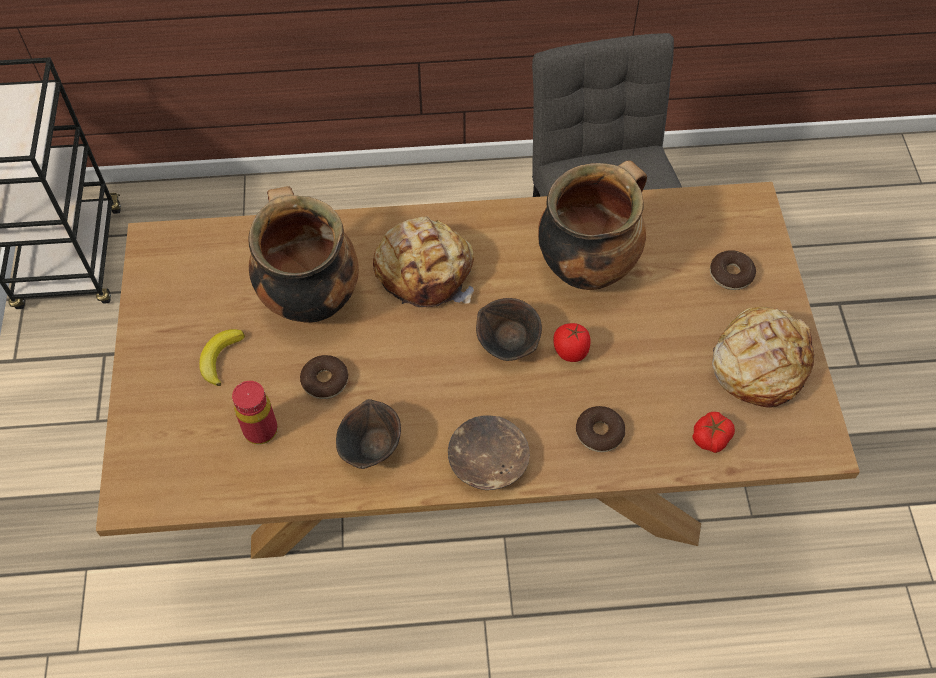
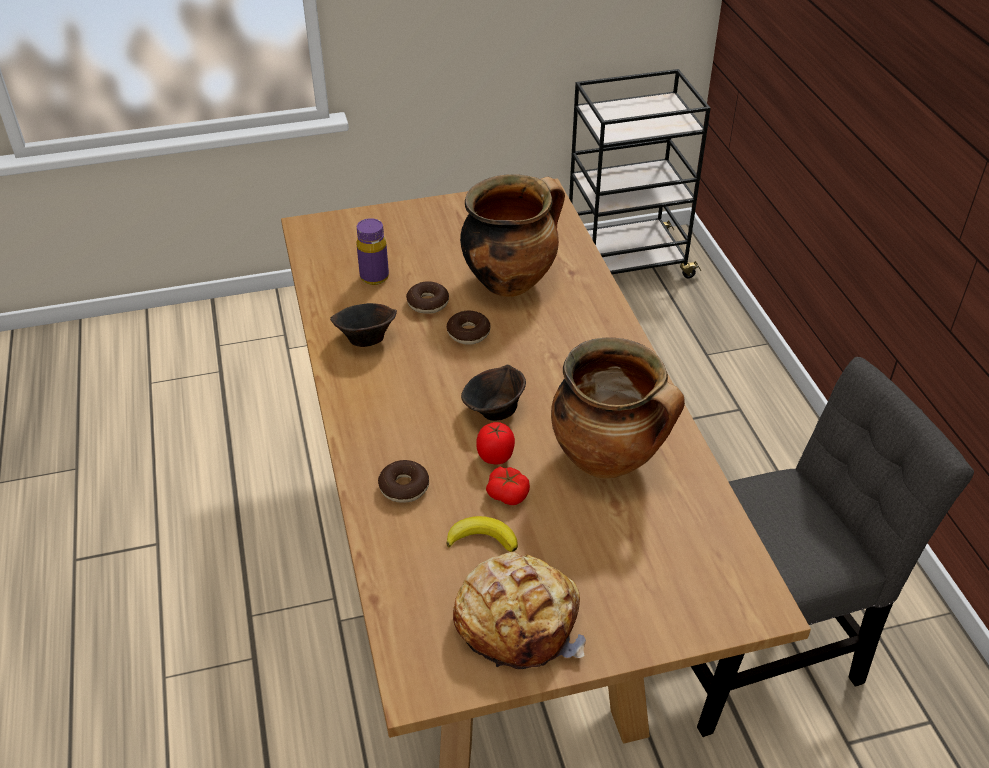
camera: 80 degrees right, 15 degrees down
(220, 358) = (438, 245): banana -> banana (482, 538)
(260, 430) = (374, 277): red bottle -> purple bottle
(425, 271) = (564, 345): bread -> none
(487, 461) = (362, 411): brown bowl -> none
(710, 437) = (413, 579): tomato -> tomato (507, 494)
(731, 275) = (640, 588): donut -> donut (468, 333)

